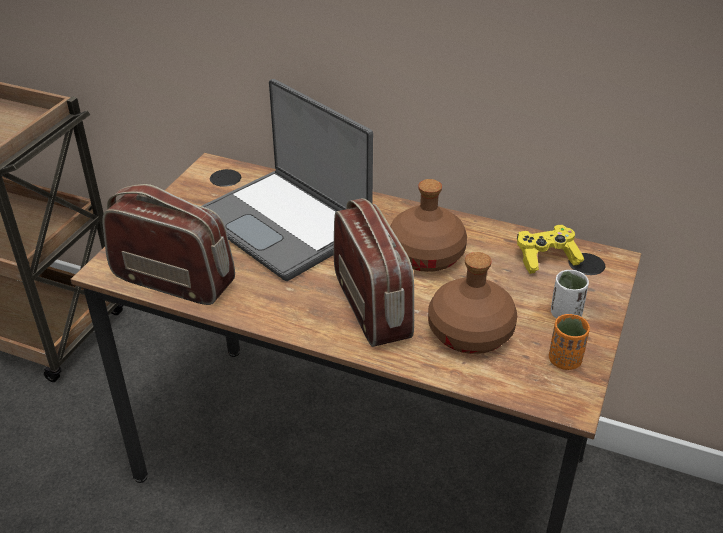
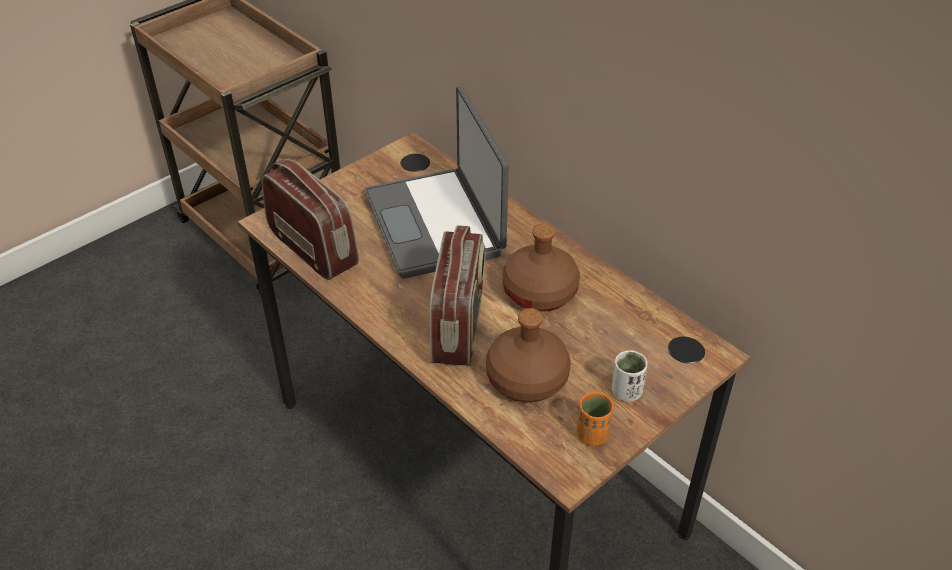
camera: 25 degrees right, 5 degrees up
(546, 258) = (649, 331): yellow game controller -> none

